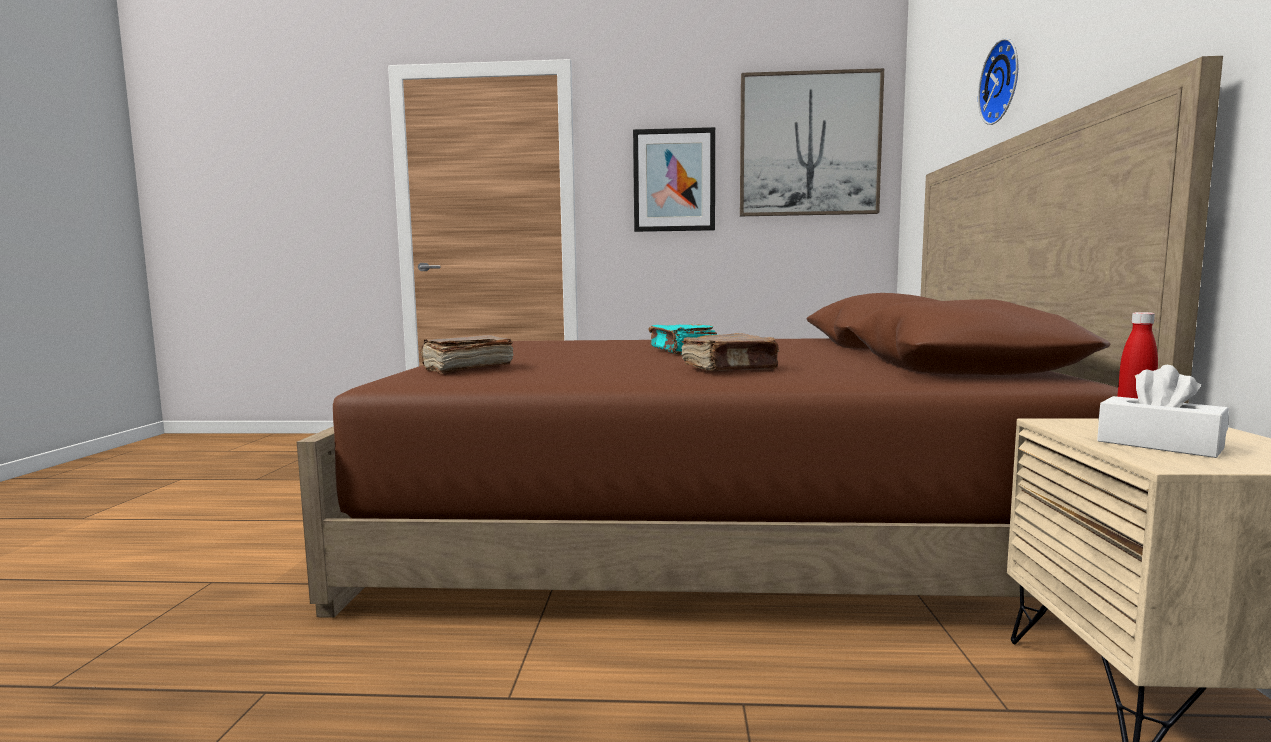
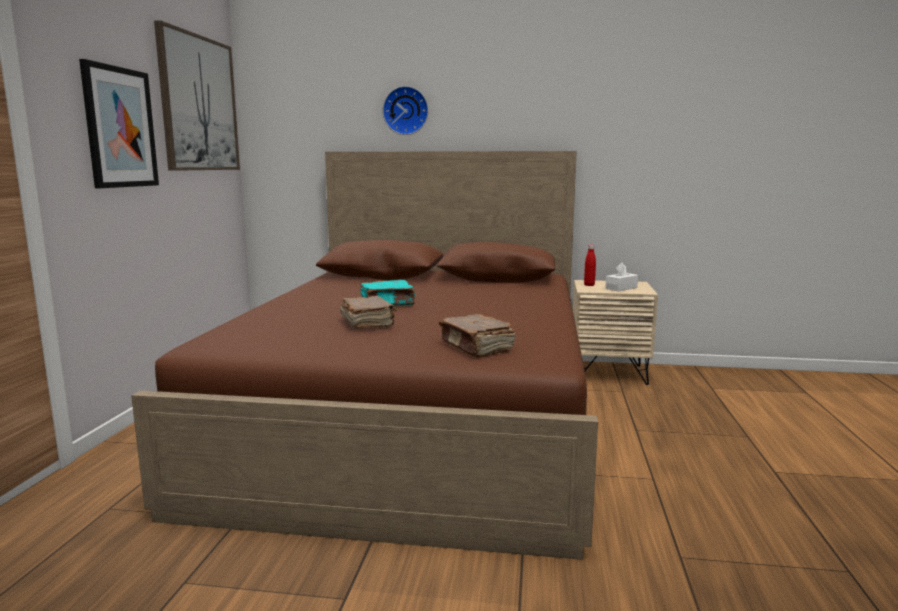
camera: 85 degrees left, 5 degrees up
(730, 369) = (502, 301): brown book -> brown book (368, 323)

